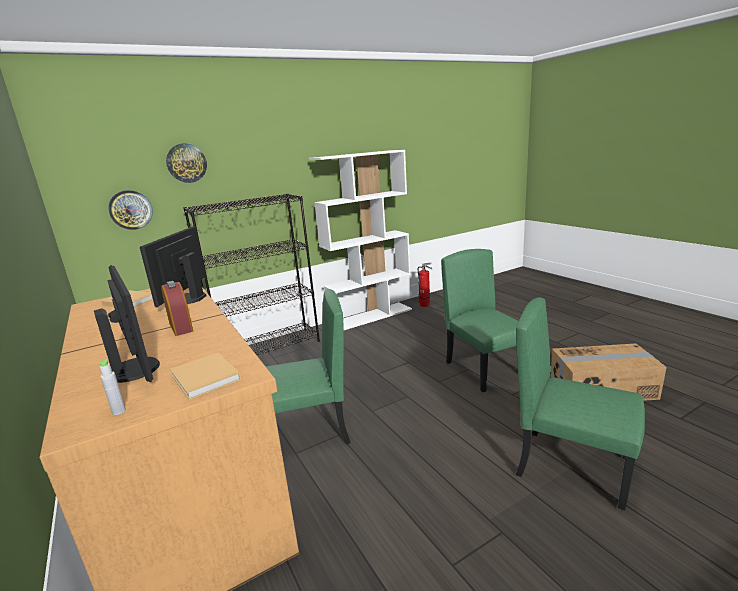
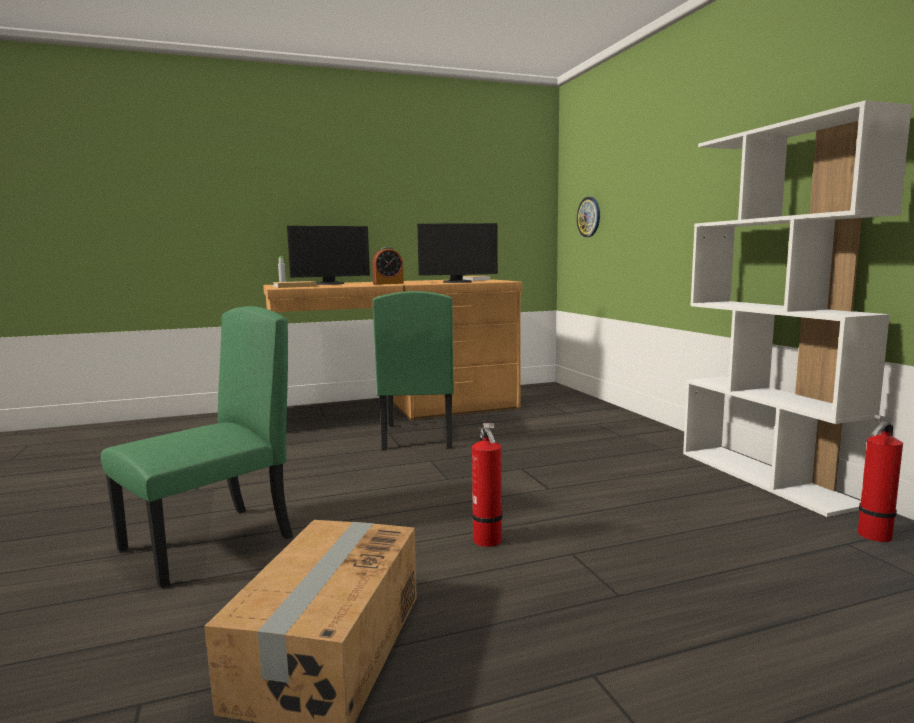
camera: 100 degrees right, 10 degrees down
(186, 163) = (627, 166): wall clock -> none
(188, 298) = (457, 282): monitor -> monitor turned 150 degrees clockwise
(269, 348) = (626, 421): black bookcase -> none
(486, 370) = (488, 541): green chair -> fire extinguisher

